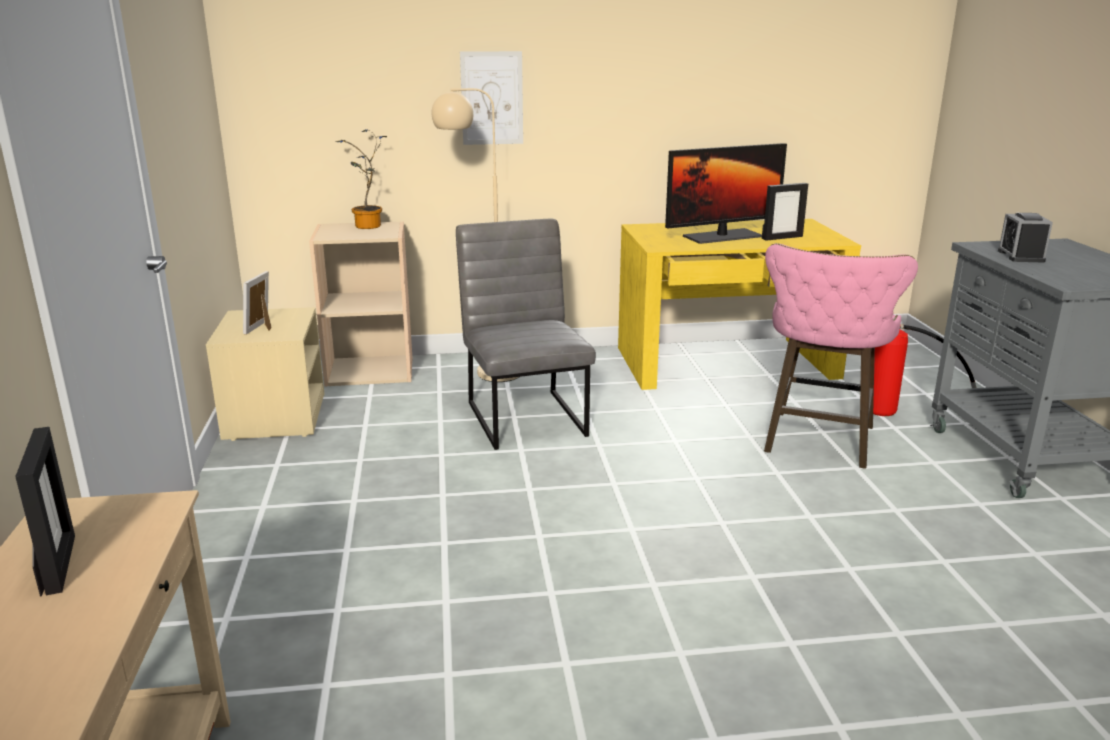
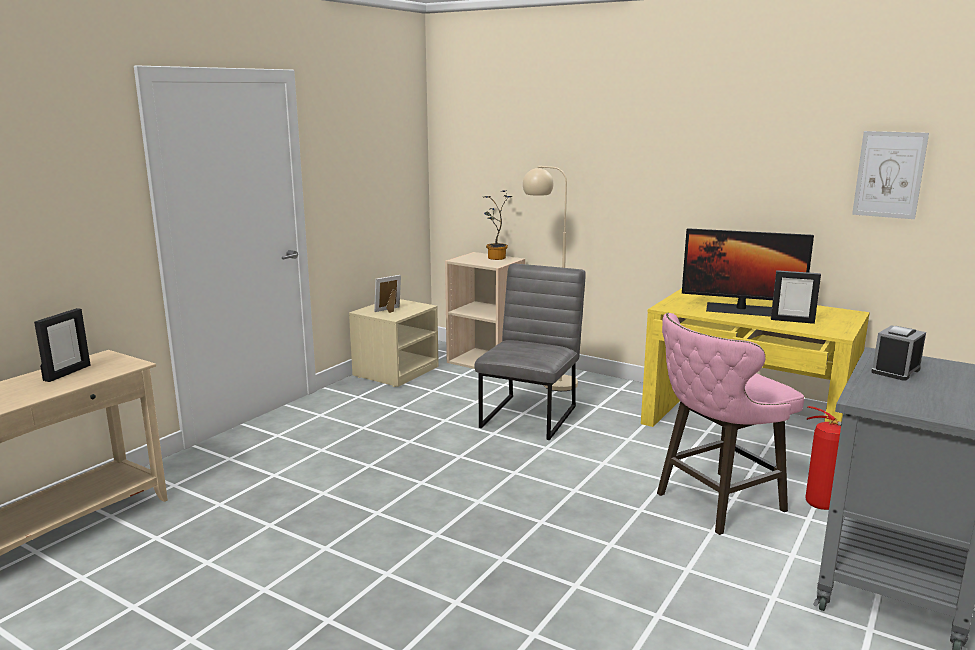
camera: 40 degrees right, 5 degrees down
(492, 98) = (592, 175): picture -> picture (889, 174)

